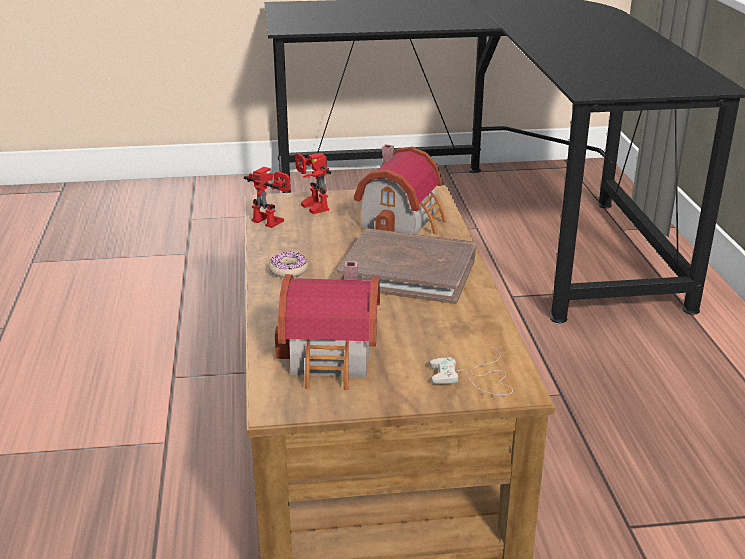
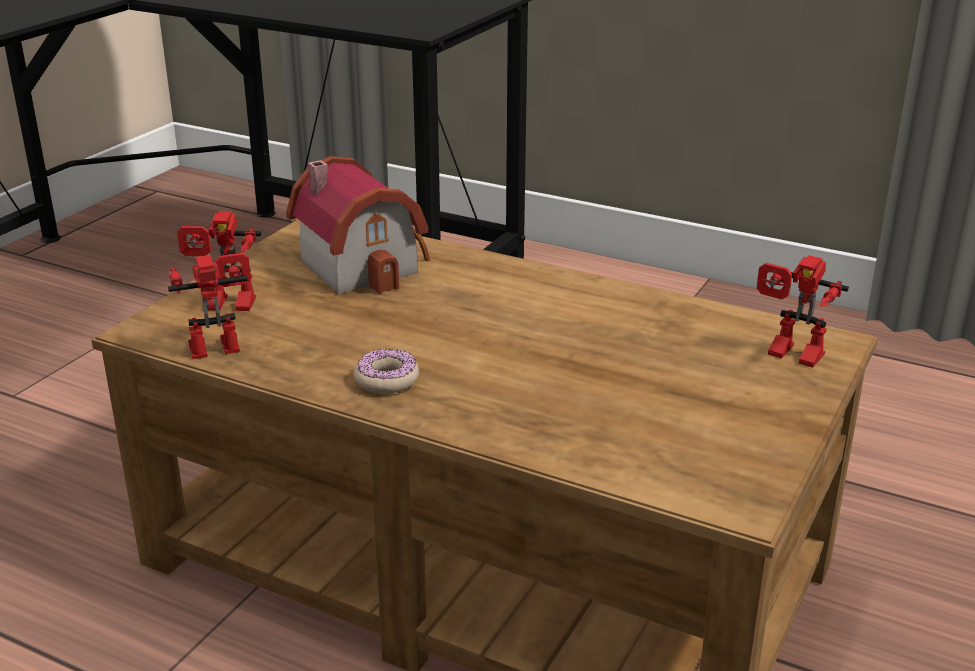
camera: 55 degrees left, 0 degrees up
(334, 359) = (661, 425): toy house -> none
(408, 271) = (502, 307): brown book -> none
(475, 378) = (789, 356): white game controller -> toy robot

